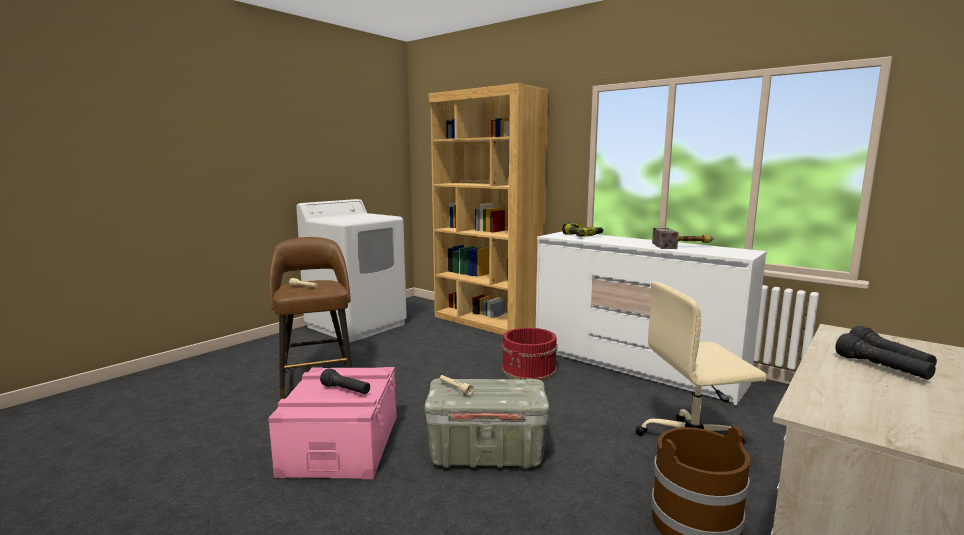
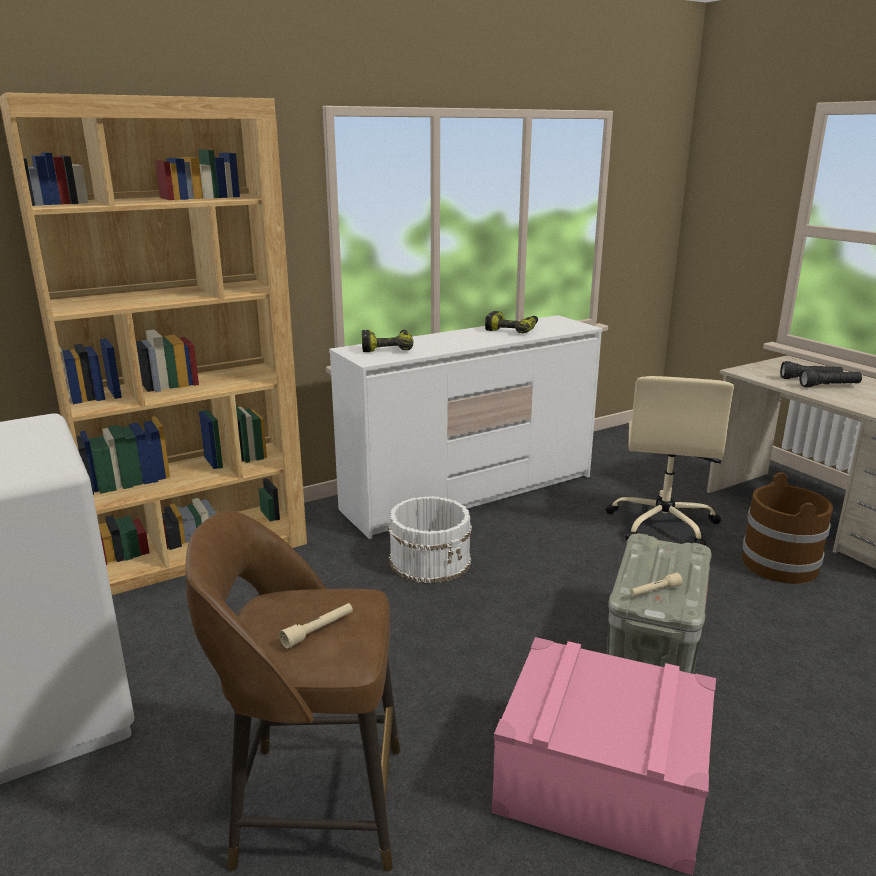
camera: 70 degrees left, 10 degrees up
(346, 390) = (617, 694): black flashlight -> none
(529, 369) = (430, 560): red bucket -> white bucket
(684, 246) = (512, 330): hammer -> power drill

